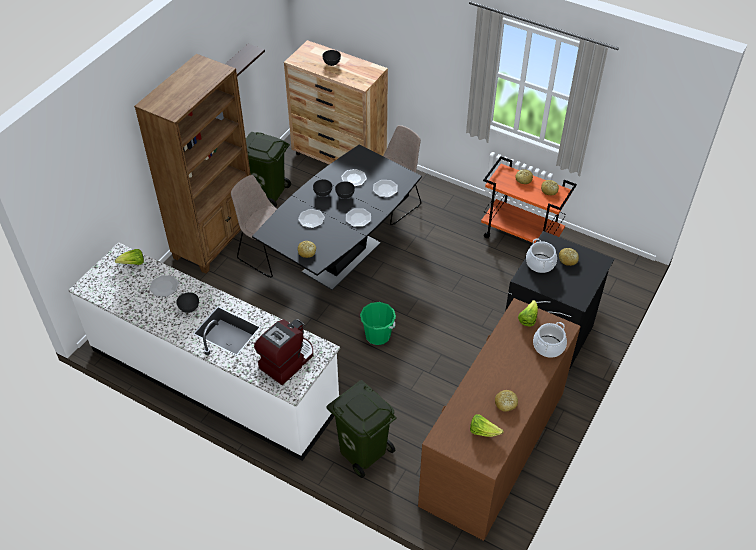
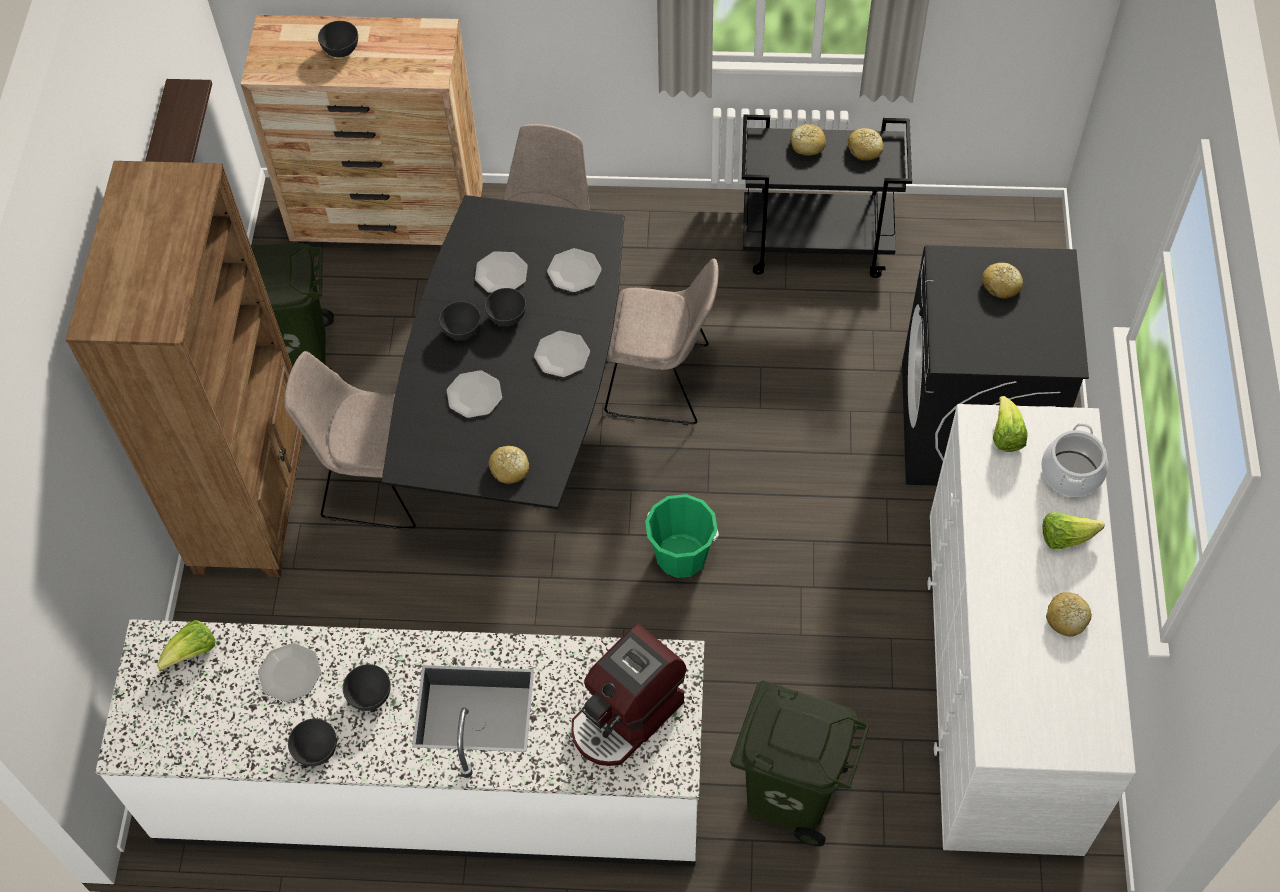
camera: 25 degrees left, 10 degrees up
(155, 318) = (316, 750): none -> grey bowl
(287, 361) = (627, 717): coffee machine -> coffee machine turned 150 degrees counterclockwise
(415, 263) = (662, 381): none -> beige chair
(483, 431) = (1062, 691): lettuce -> lettuce (1065, 537)
(493, 447) = (1002, 676): brown dresser -> white dresser
(521, 236) = (817, 244): orange cart -> black cart
(540, 263) = (959, 314): cooking pot -> none

